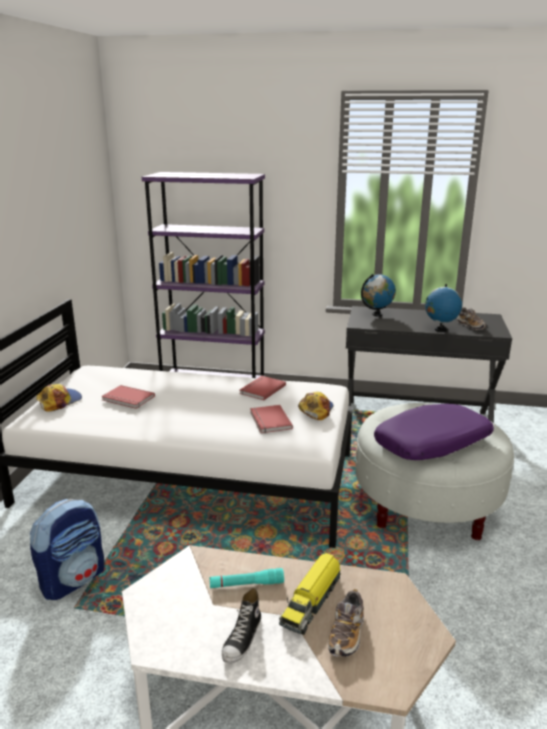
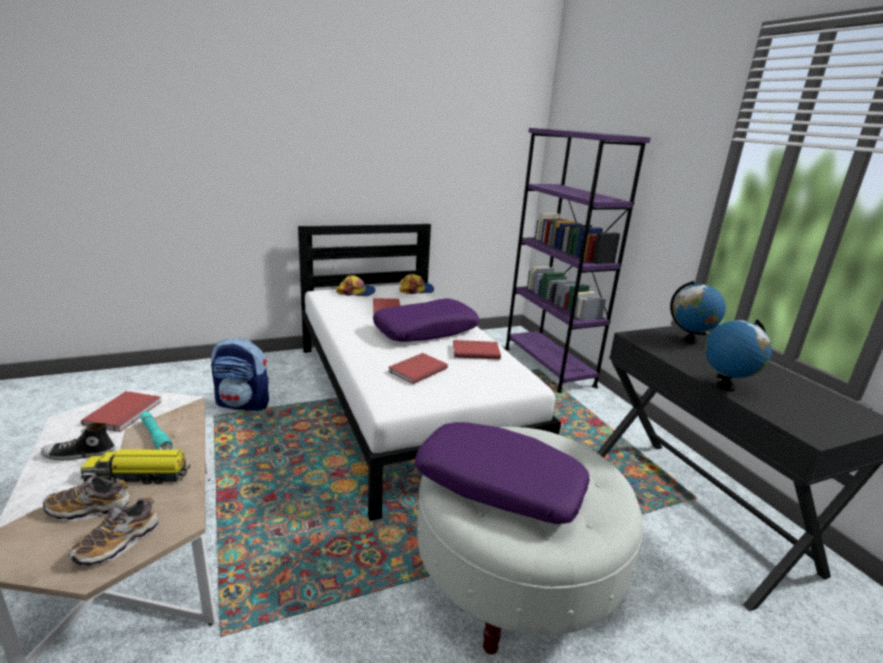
camera: 55 degrees right, 0 degrees up
(179, 601) = (125, 413): none -> red book
(198, 396) = (426, 330): none -> purple pillow
(315, 409) = (468, 386): cap -> cap (416, 290)
(471, 326) = (792, 407): shoe -> shoe (118, 543)

